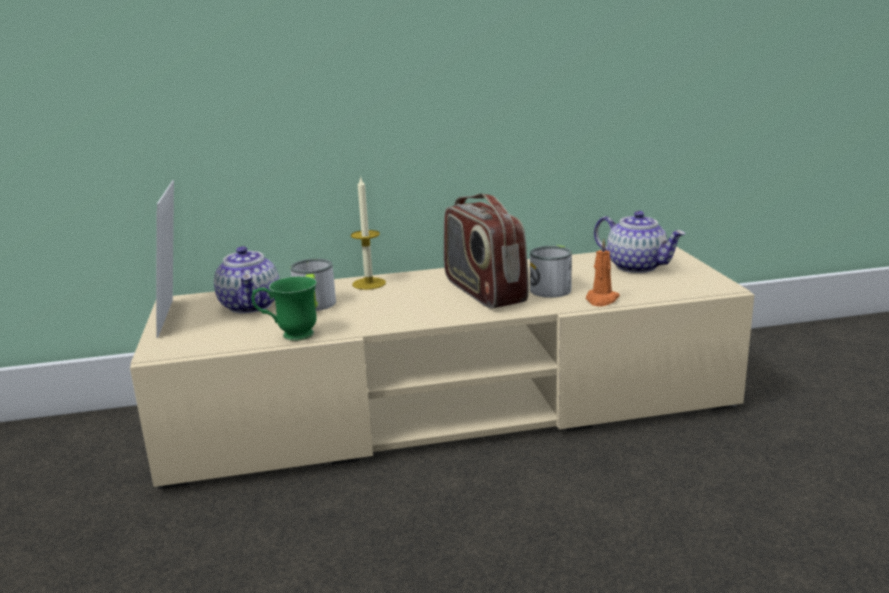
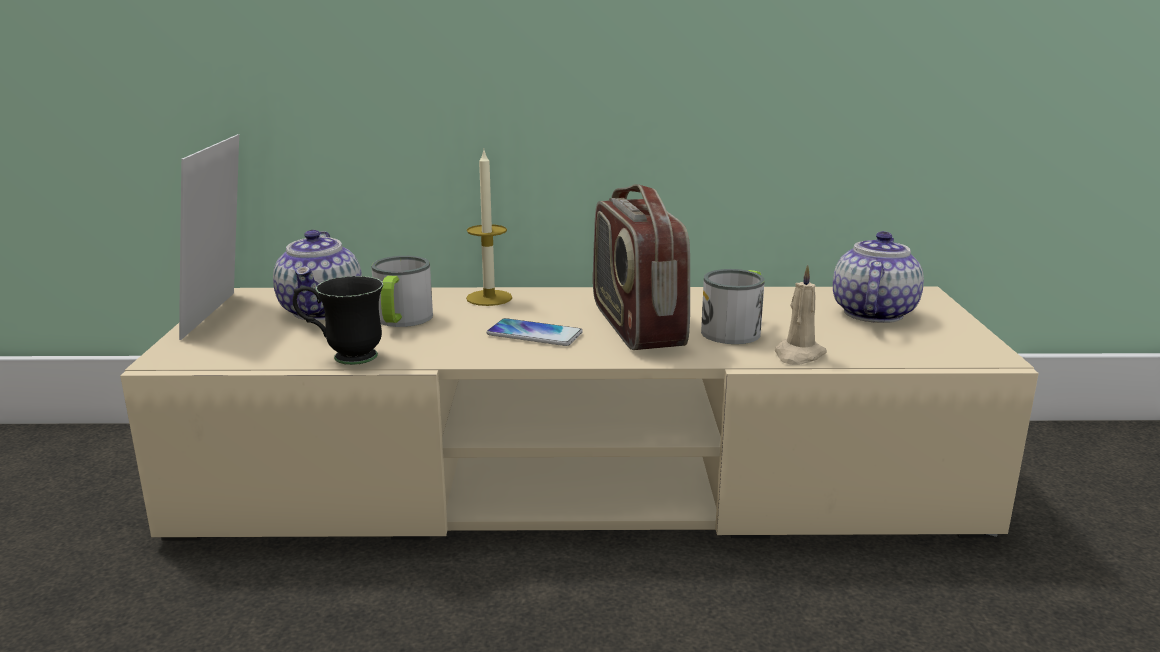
camera: 10 degrees right, 0 degrees up
(289, 336) = (343, 357): green mug -> black mug
(416, 305) = (534, 334): none -> phone
(601, 300) = (798, 355): orange candle -> beige candle
(637, 266) = (872, 313): teapot -> teapot turned 120 degrees counterclockwise

